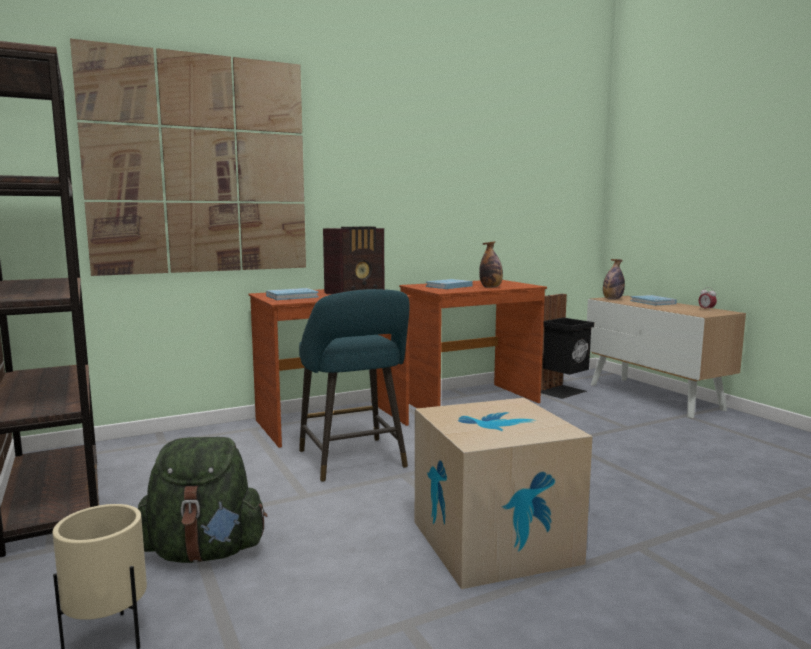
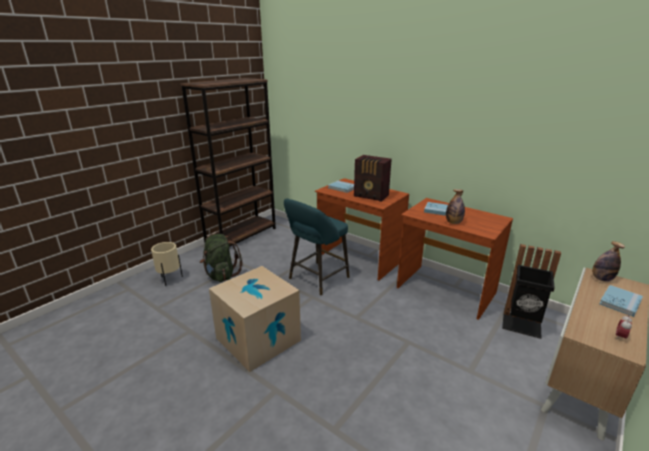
camera: 65 degrees right, 15 degrees up
(200, 165) = (331, 109): picture -> none

